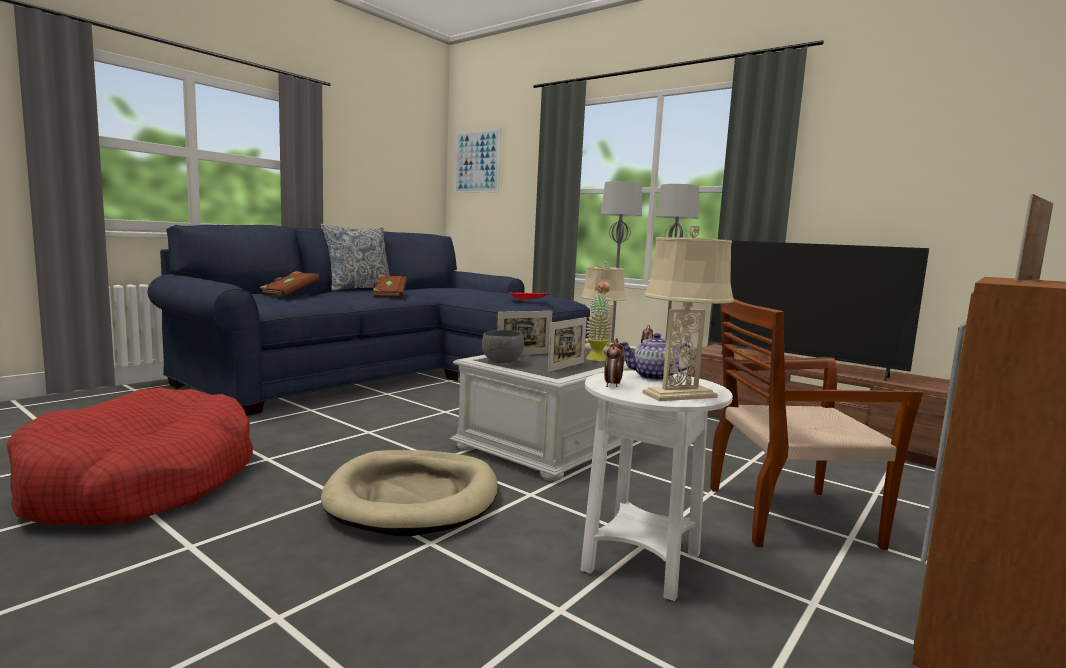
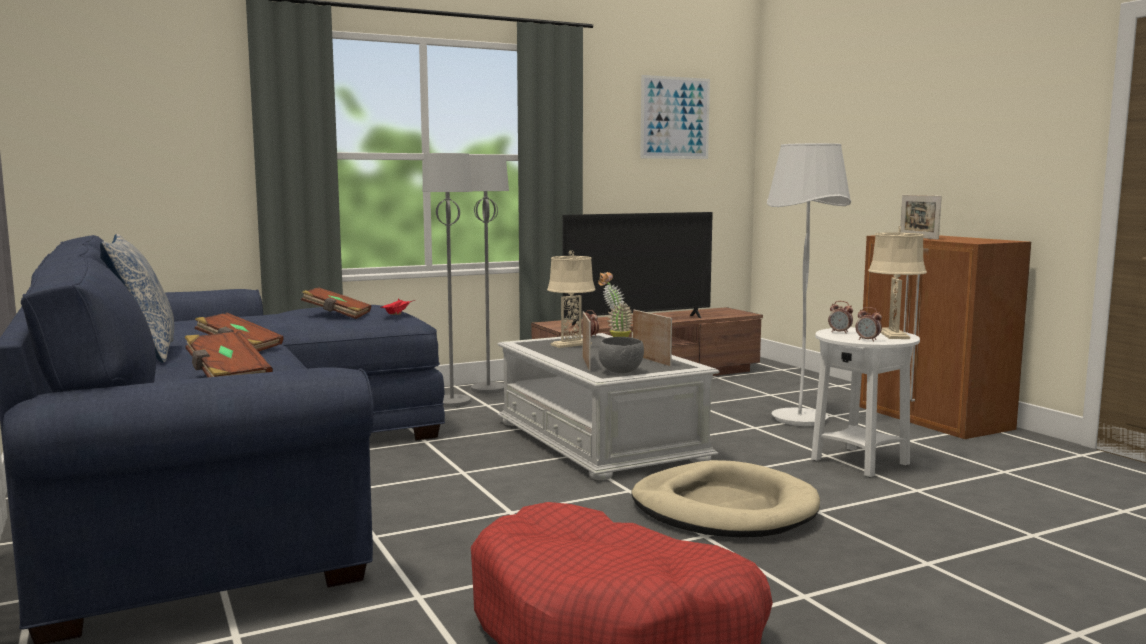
camera: 65 degrees left, 0 degrees up
(477, 162) = (86, 98): picture -> picture (675, 118)
(502, 296) = (337, 315): none -> brown book
(654, 377) = (840, 332): teapot -> alarm clock
(787, 516) = (799, 419): brown armchair -> white floor lamp

